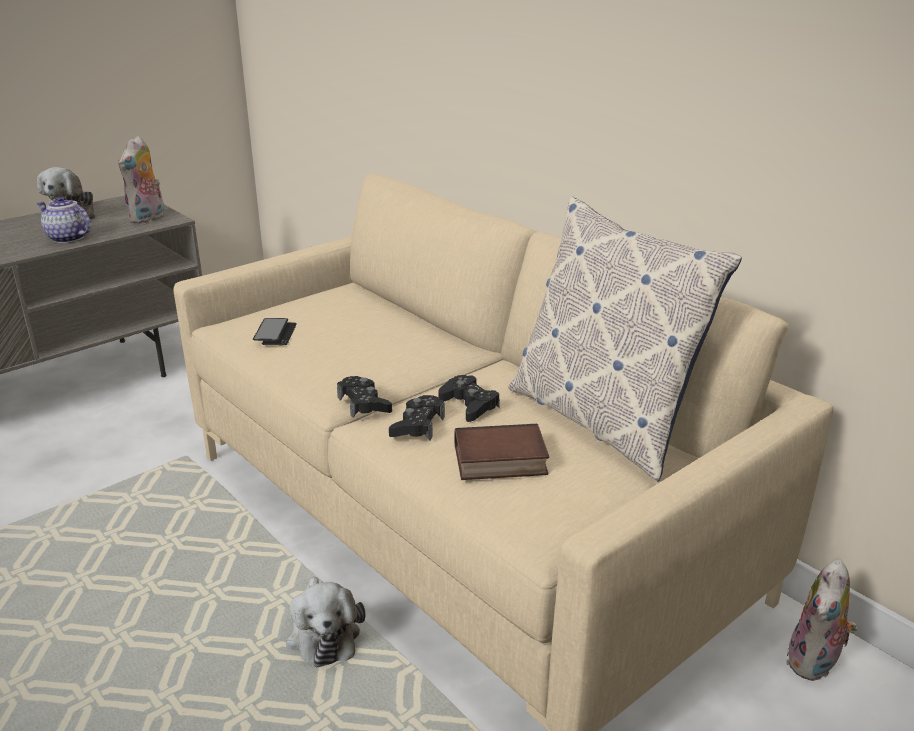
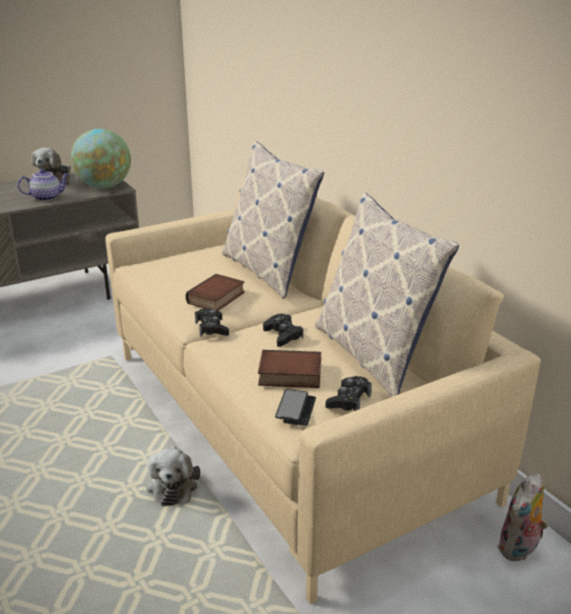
camera: 10 degrees right, 0 degrees up
(67, 238) = (47, 197): teapot -> teapot turned 120 degrees clockwise
(148, 219) = (104, 186): plush toy -> globe
(275, 333) = (167, 274): phone -> phone (296, 409)
(357, 361) = (217, 298): none -> book
(415, 318) = (268, 271): none -> pillow
(417, 426) = (242, 346): black game controller -> black game controller (349, 400)

